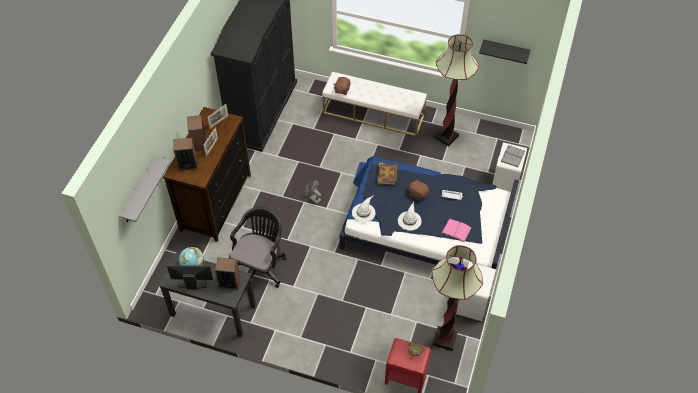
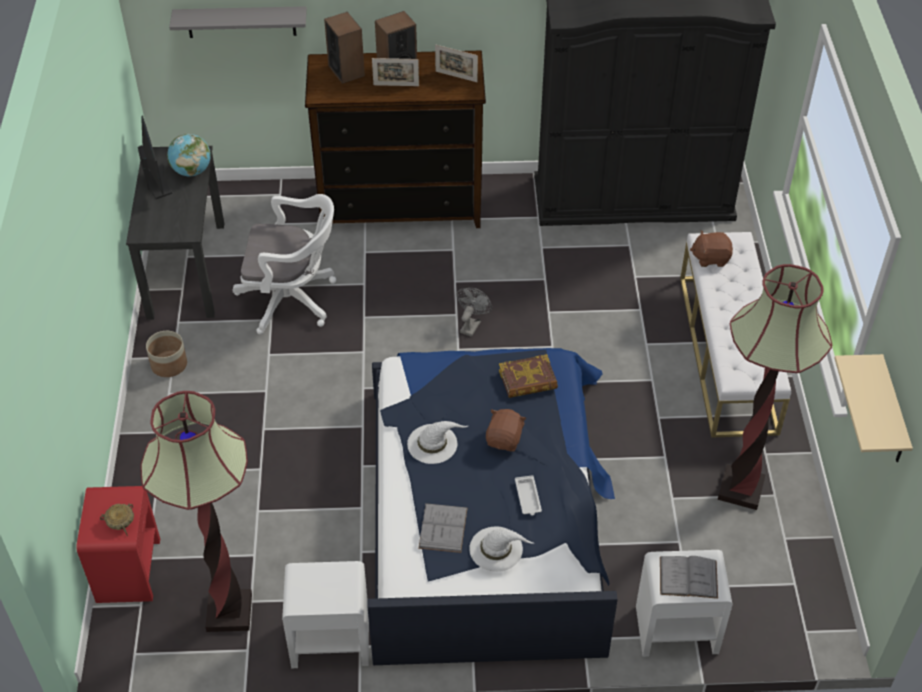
camera: 70 degrees right, 5 degrees down
(229, 282) = (174, 221): speaker -> none
(260, 266) = (293, 300): black office chair -> white office chair
(280, 333) = (169, 365): none -> planter
(363, 212) = (421, 369): white hat -> white hat (497, 549)
(456, 230) = (443, 528): pink book -> grey book
(505, 50) = (892, 413): black shelf -> beige shelf

